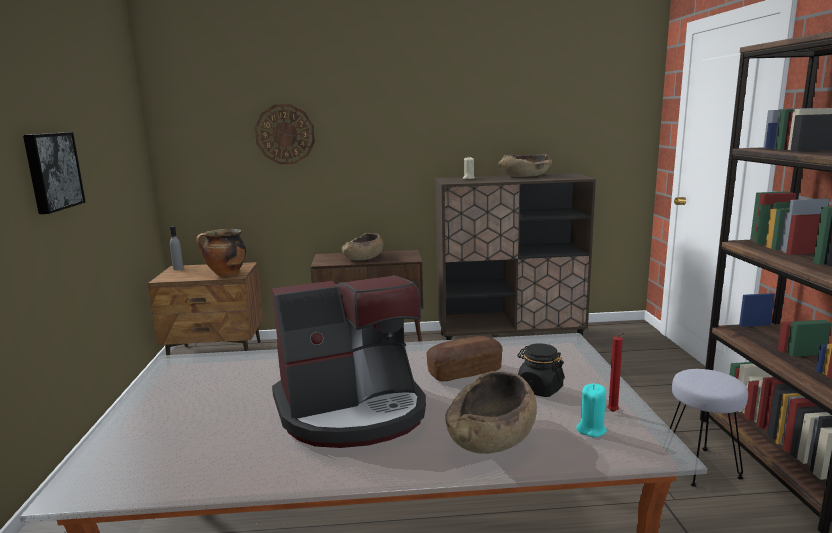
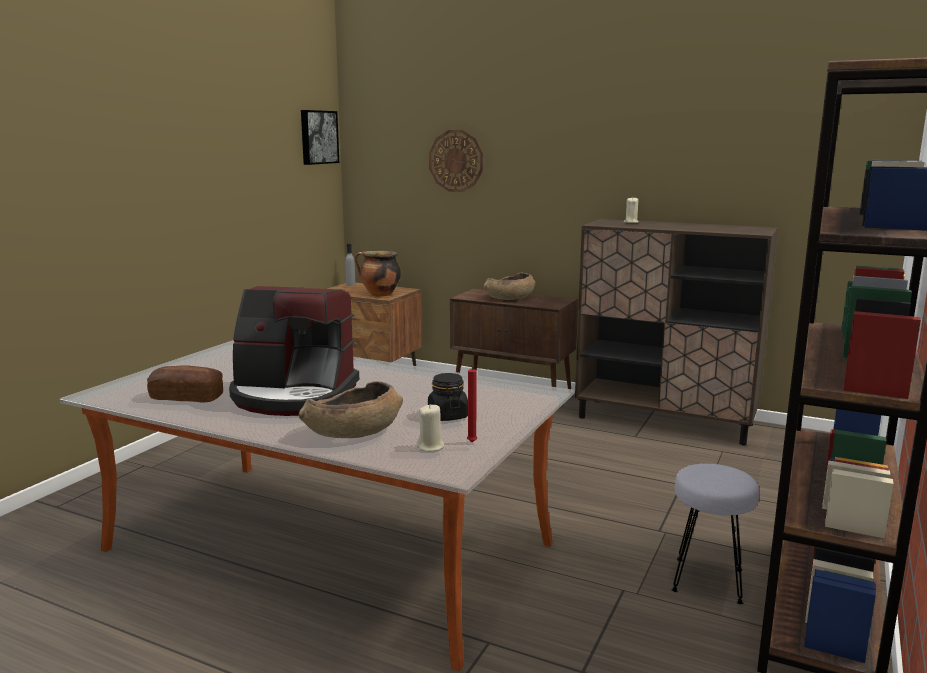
camera: 30 degrees right, 0 degrees up
(52, 171) = (217, 183): picture -> picture (318, 137)
(464, 371) = (414, 393): bread -> bread (187, 397)
(525, 176) = (701, 225): brown bowl -> none
(591, 429) = (430, 447): turquoise candle -> beige candle

